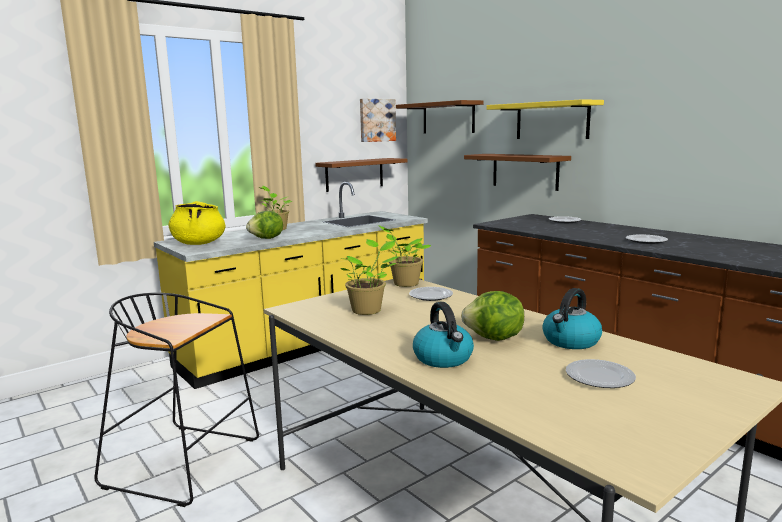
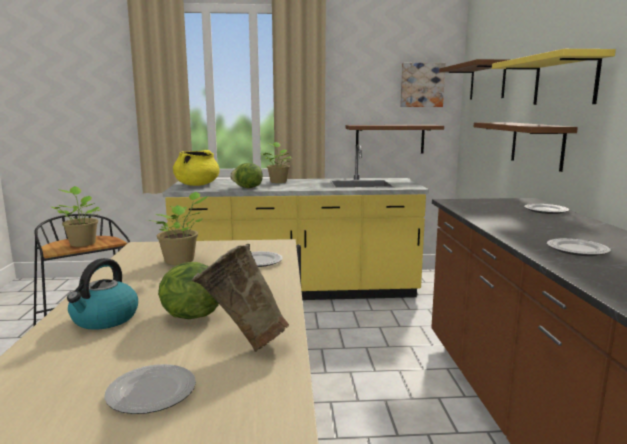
camera: 35 degrees right, 0 degrees up
(404, 283) = (271, 245): potted plant -> potted plant (82, 243)
(570, 341) = (242, 344): kettle -> beige vase

